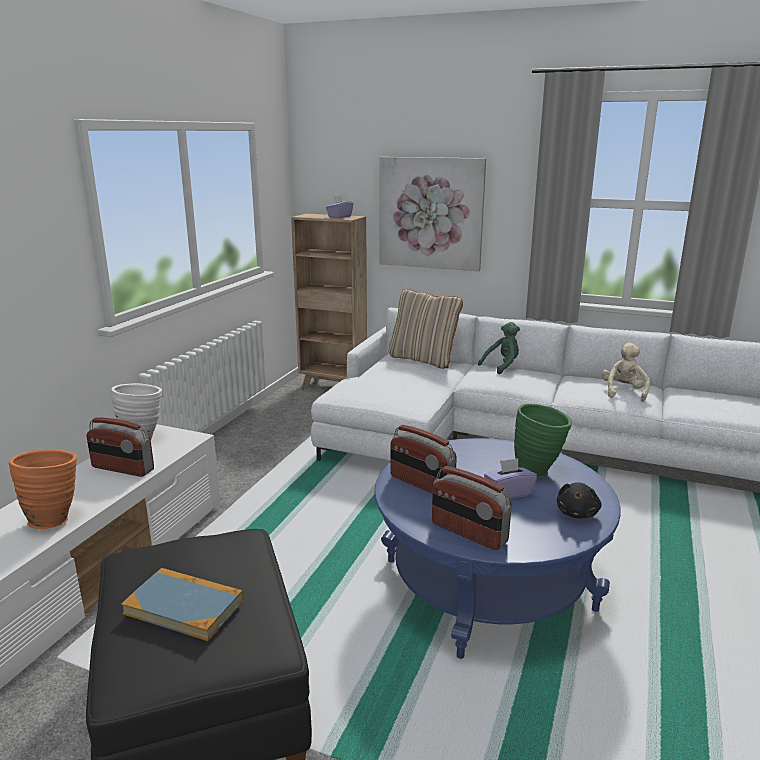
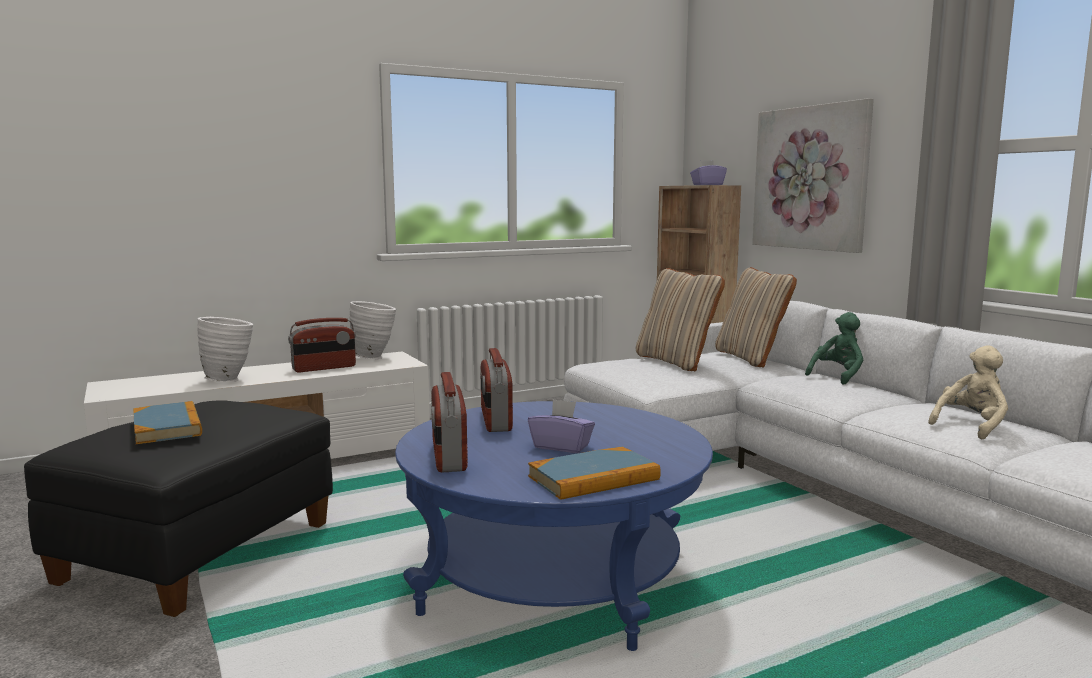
camera: 40 degrees right, 10 degrees down
(55, 519) = (230, 380): orange vase -> white vase
(122, 469) = (324, 368): radio -> radio turned 90 degrees counterclockwise
(389, 377) = (676, 362): none -> beige pillow
(502, 366) = (838, 376): green plush toy -> green plush toy turned 45 degrees counterclockwise
(539, 471) = (639, 443): green vase -> none
(577, 513) = (594, 478): black plush toy -> book

